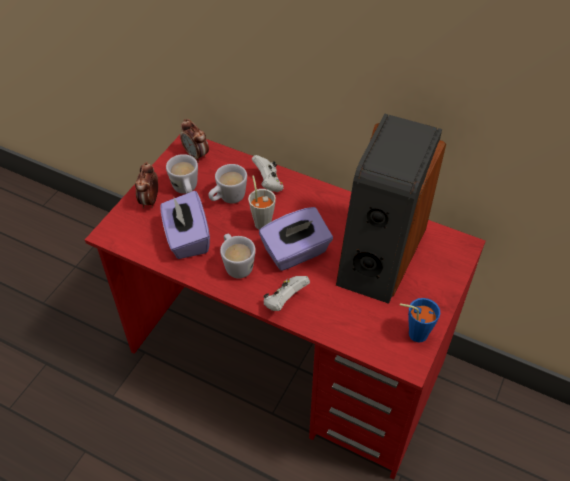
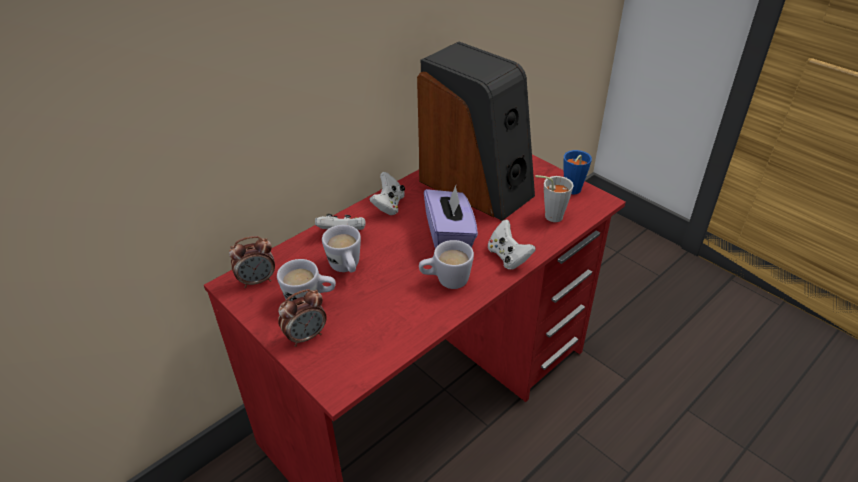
camera: 70 degrees left, 10 degrees down
(150, 201) = (306, 336): alarm clock -> alarm clock turned 60 degrees counterclockwise
(187, 238) = (387, 313): purple tissue box -> none
(262, 220) = (394, 250): grey cup -> grey cup (549, 216)
(319, 199) = (389, 205): none -> white game controller

